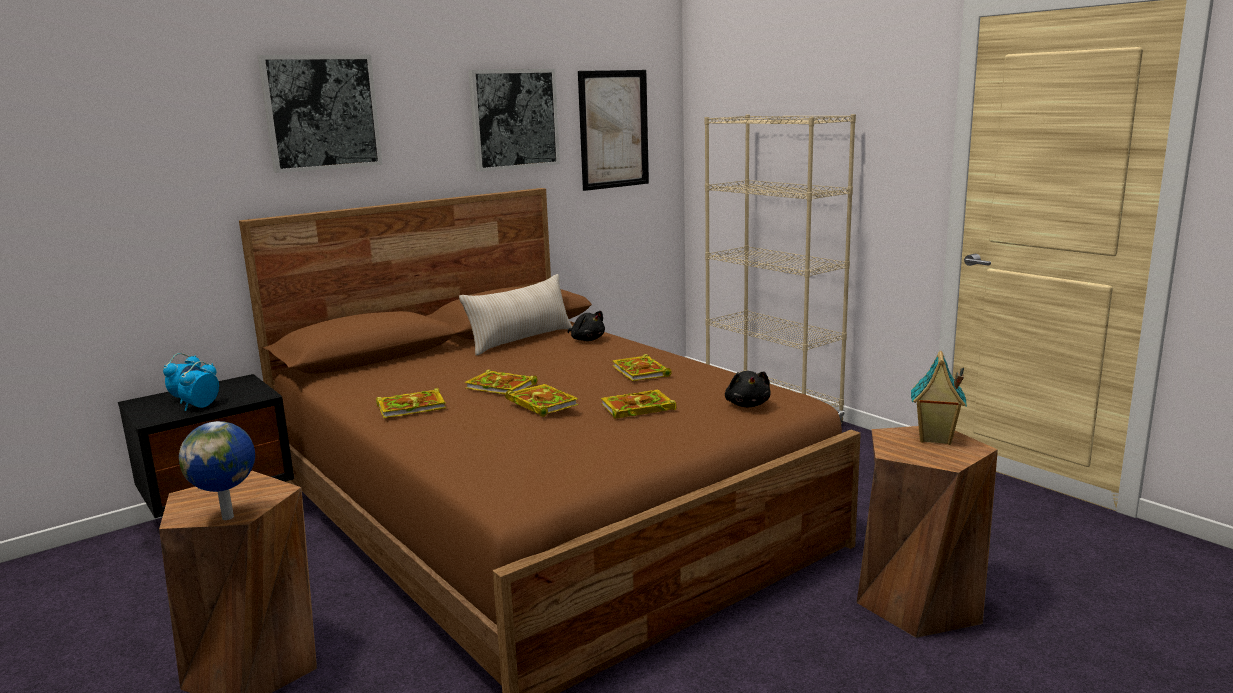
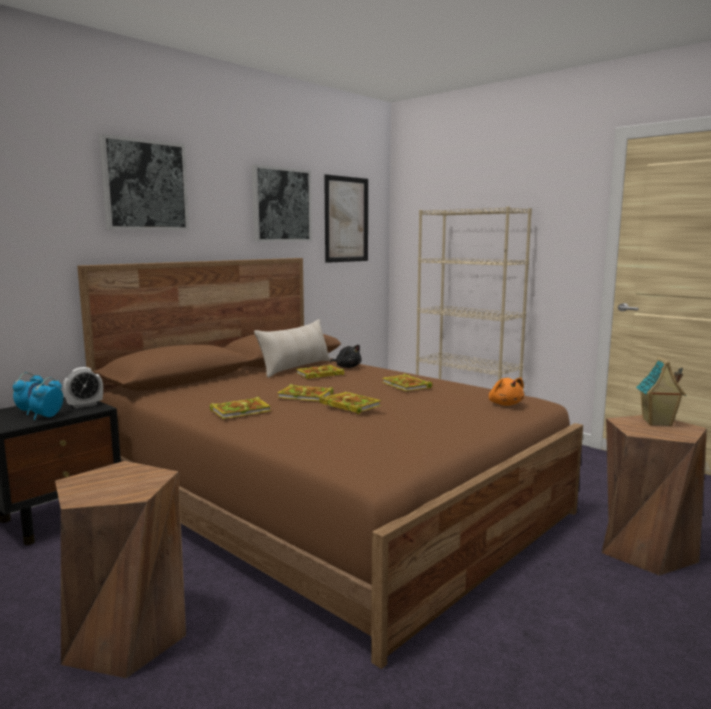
camera: 10 degrees left, 5 degrees down
(229, 517) = (125, 496): globe -> none
(249, 391) = (85, 405): none -> alarm clock
(636, 408) = (423, 408): book -> book (318, 375)
(747, 404) = (505, 404): black plush toy -> orange plush toy

